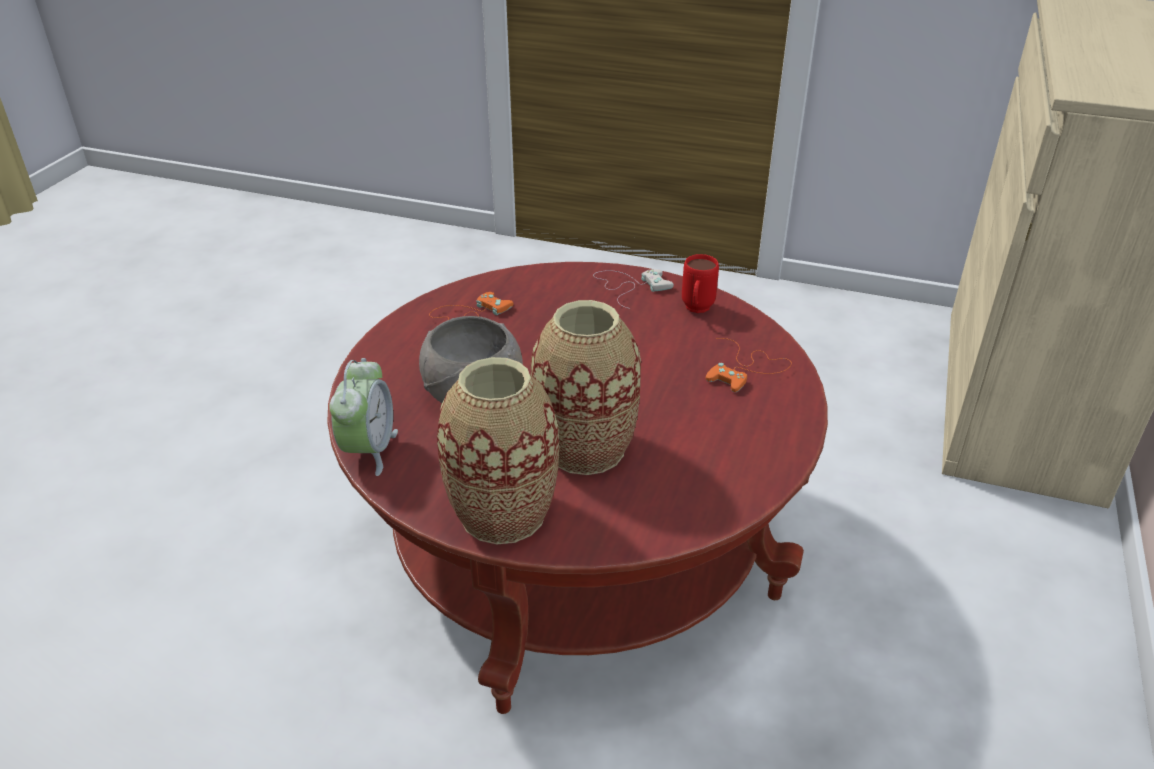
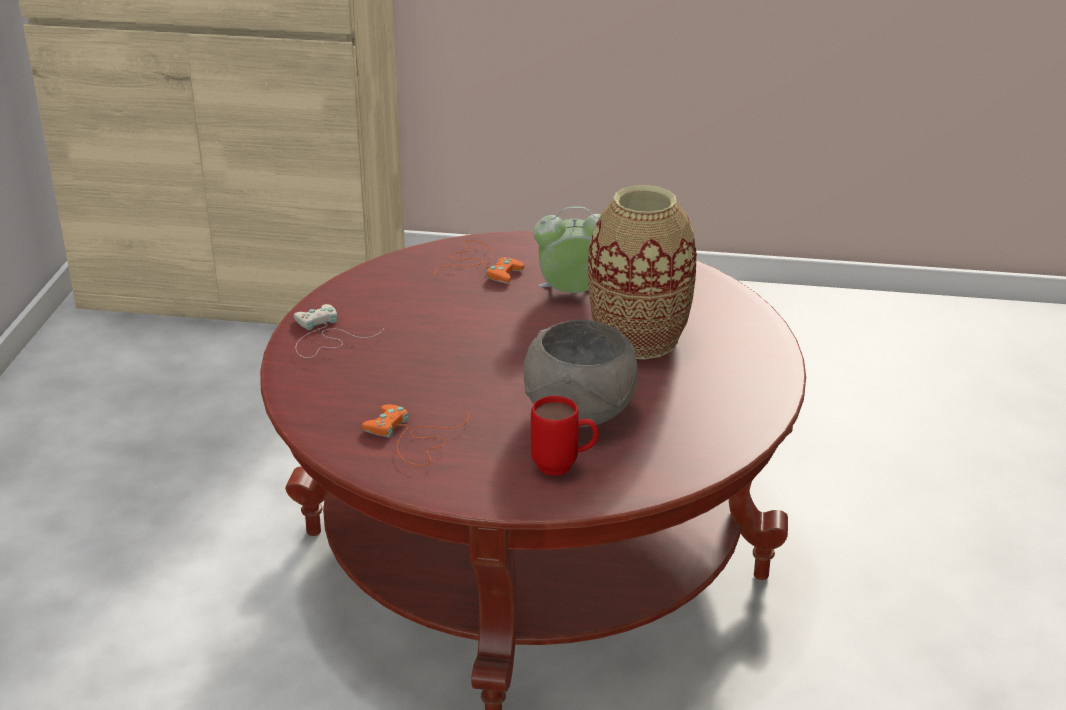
camera: 100 degrees left, 5 degrees down
(369, 450) = (698, 463): alarm clock -> alarm clock (573, 293)
(502, 513) = (748, 370): vase -> none
(696, 311) = (374, 294): red mug -> red mug (564, 467)

